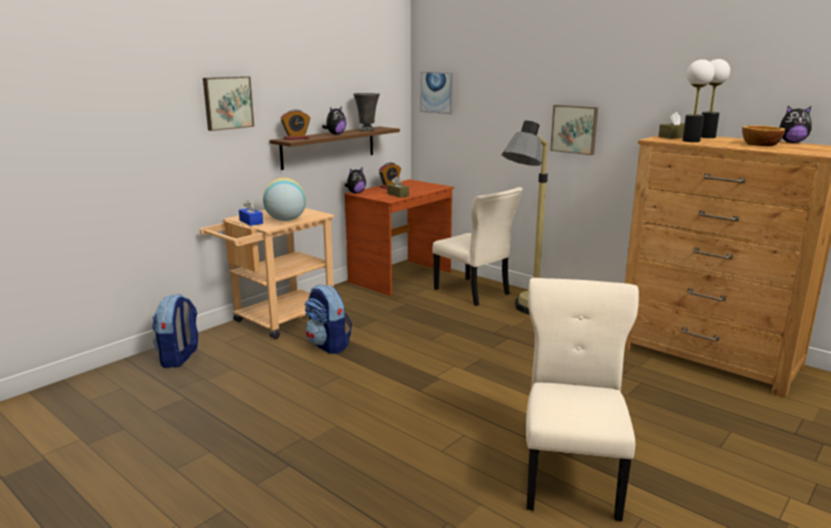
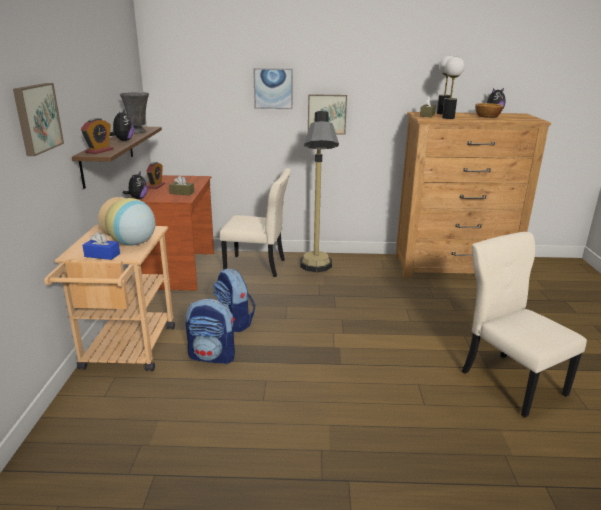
camera: 40 degrees left, 5 degrees up
(180, 358) = (78, 436): backpack -> backpack (234, 322)
(437, 92) = (178, 87): picture -> picture (273, 88)

